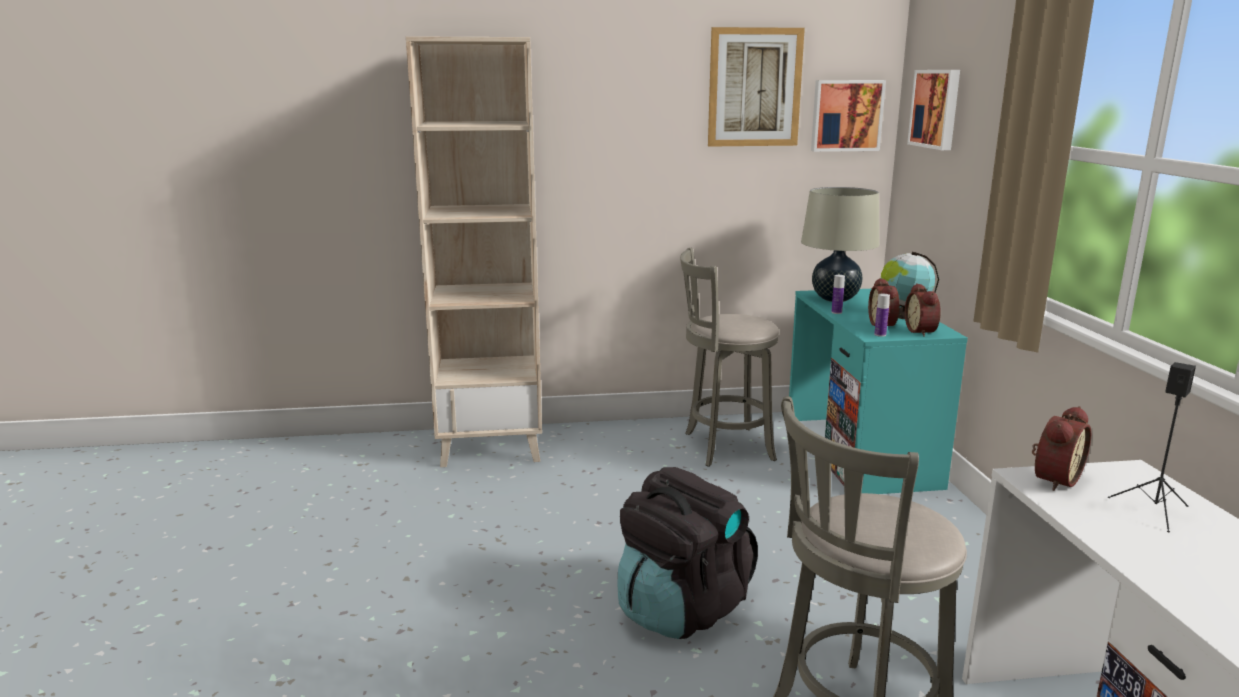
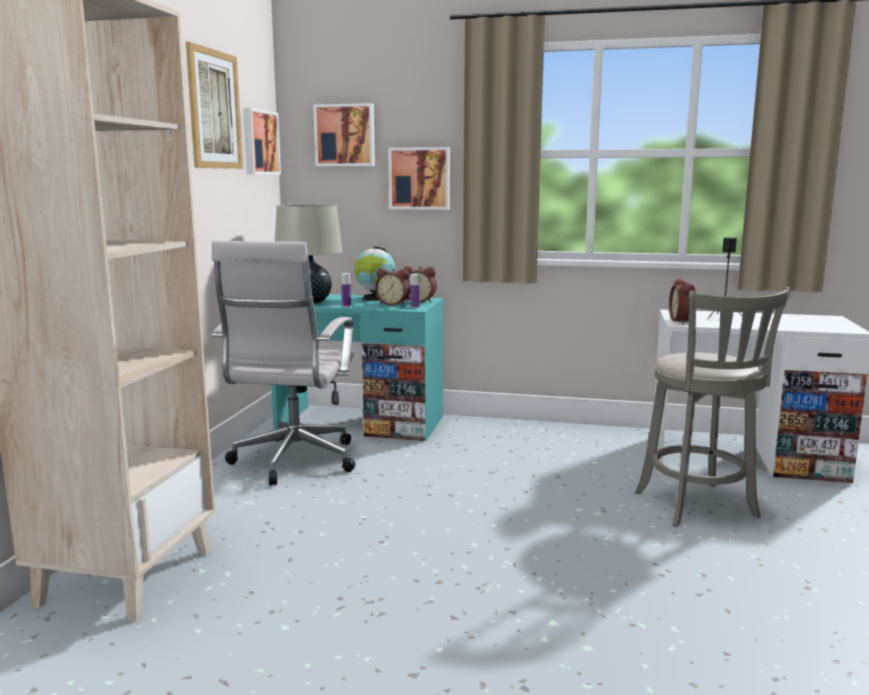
camera: 70 degrees left, 5 degrees down
(682, 608) = (548, 532): black backpack -> none
(723, 447) = (293, 462): grey stool -> white office chair
(980, 172) = (420, 178): none -> picture
(1053, 479) = (683, 321): alarm clock -> alarm clock turned 150 degrees counterclockwise

